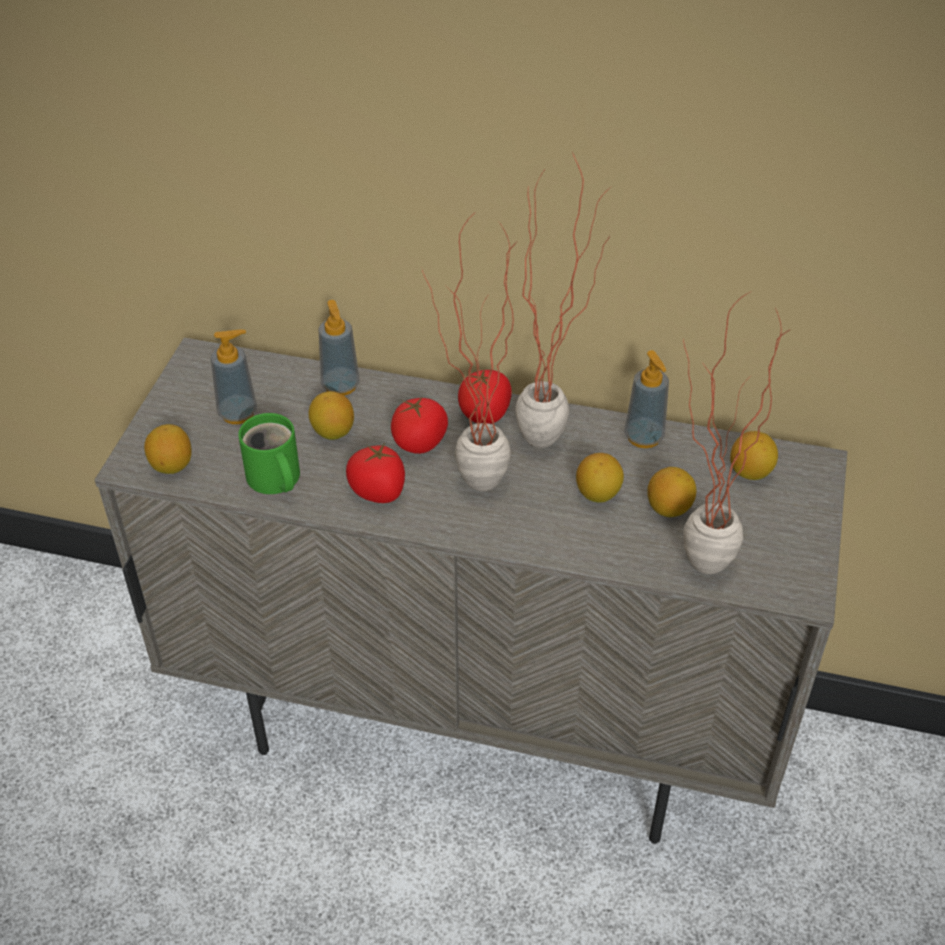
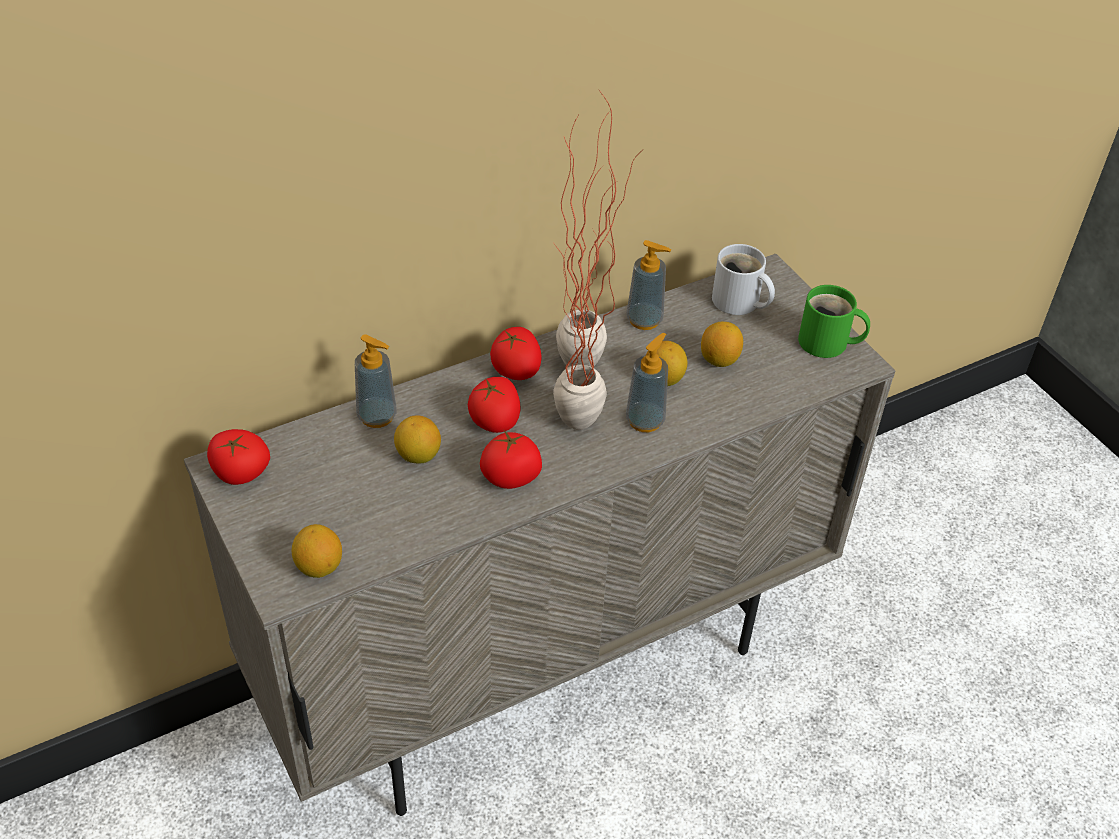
camera: 45 degrees left, 0 degrees up
(204, 369) = (240, 473): none -> tomato
(238, 413) = (319, 490): soap dispenser -> soap dispenser (645, 420)
(273, 479) = (419, 521): green mug -> green mug (827, 344)
(690, 569) = (780, 392): potted plant -> none
(750, 472) = (738, 303): lemon -> white mug

